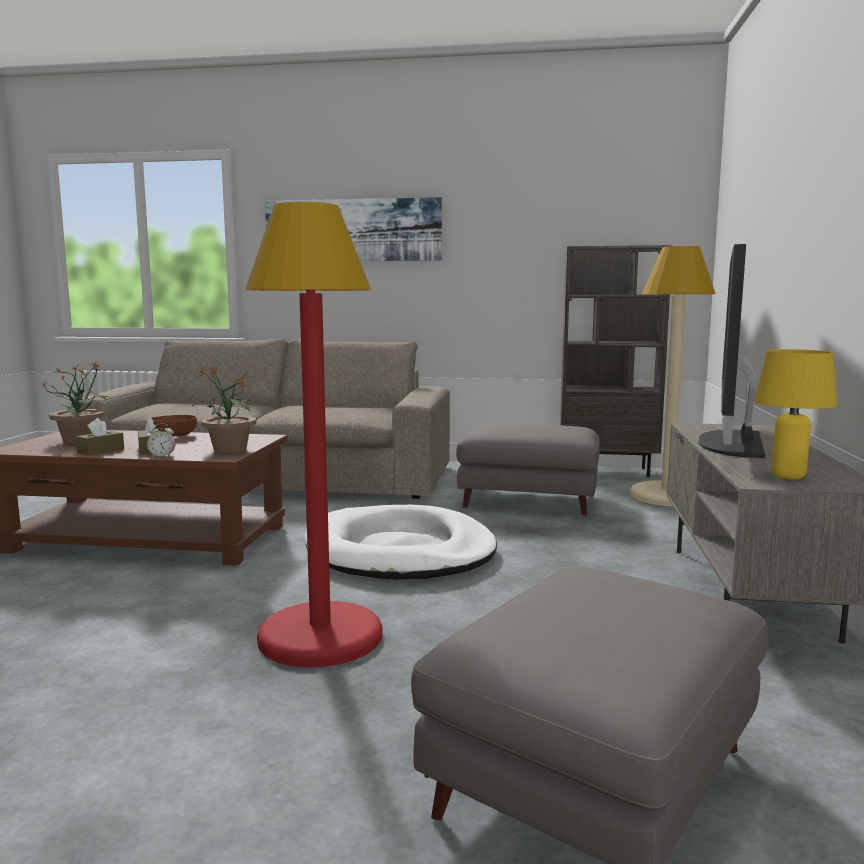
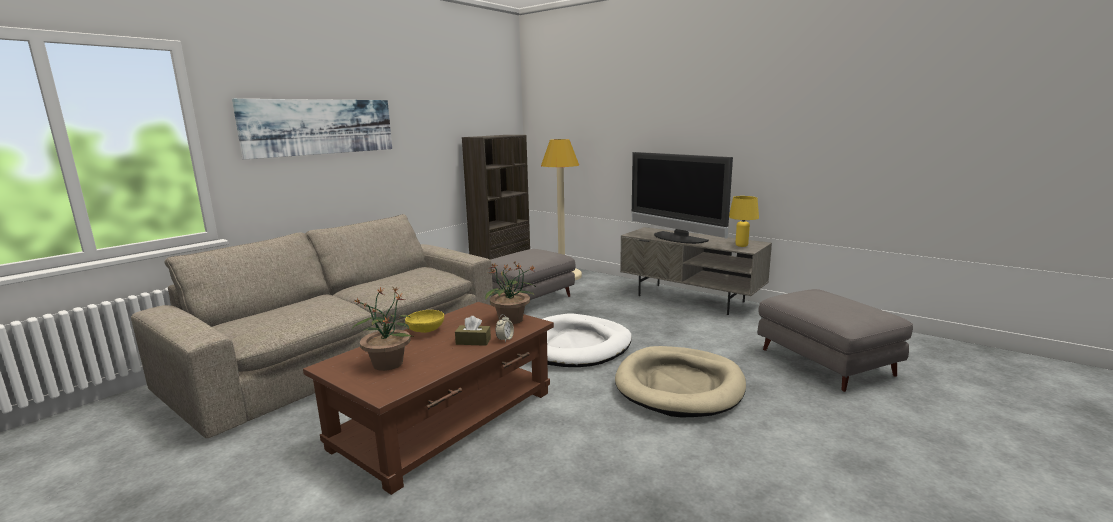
camera: 60 degrees left, 5 degrees up
(101, 451) = (452, 357): brown tissue box -> none
(174, 436) = (426, 331): brown bowl -> yellow bowl
(321, 637) = (679, 386): red floor lamp -> beige dog bed

